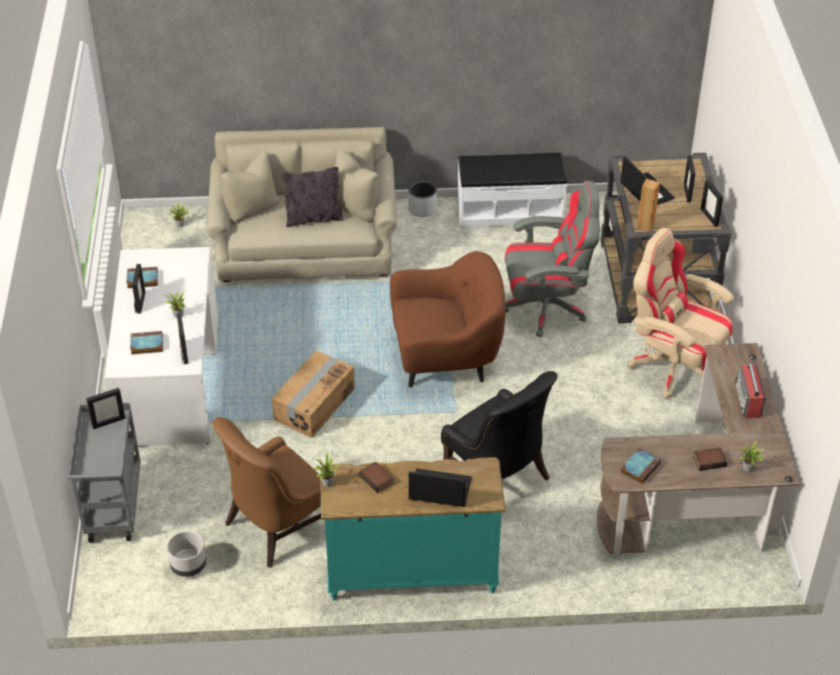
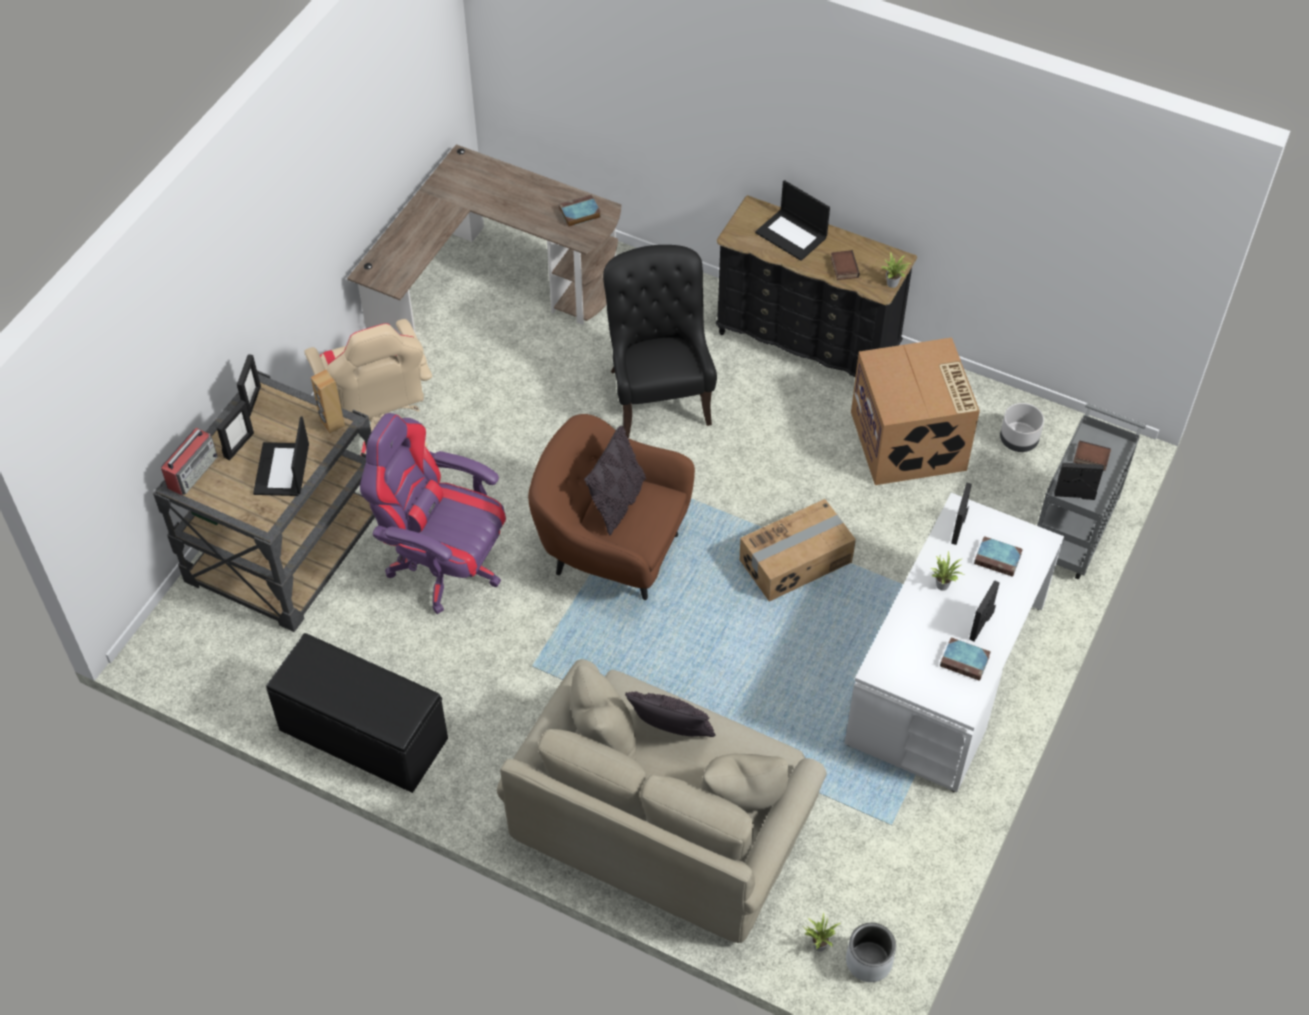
camera: 150 degrees left, 10 degrees up
(277, 525) = (910, 442): brown chair -> cardboard box
(411, 572) = (807, 342): turquoise dresser -> black dresser
(422, 209) = (469, 801): grey planter -> grey planter (868, 961)
(443, 319) = (617, 502): none -> black pillow
(509, 212) = (363, 735): white bench -> black bench
(545, 308) = (446, 565): grey office chair -> purple office chair
(709, 460) = (512, 193): book -> book (1090, 458)
(748, 401) = (420, 227): radio -> radio (193, 471)
(749, 469) = (485, 172): potted plant -> none

